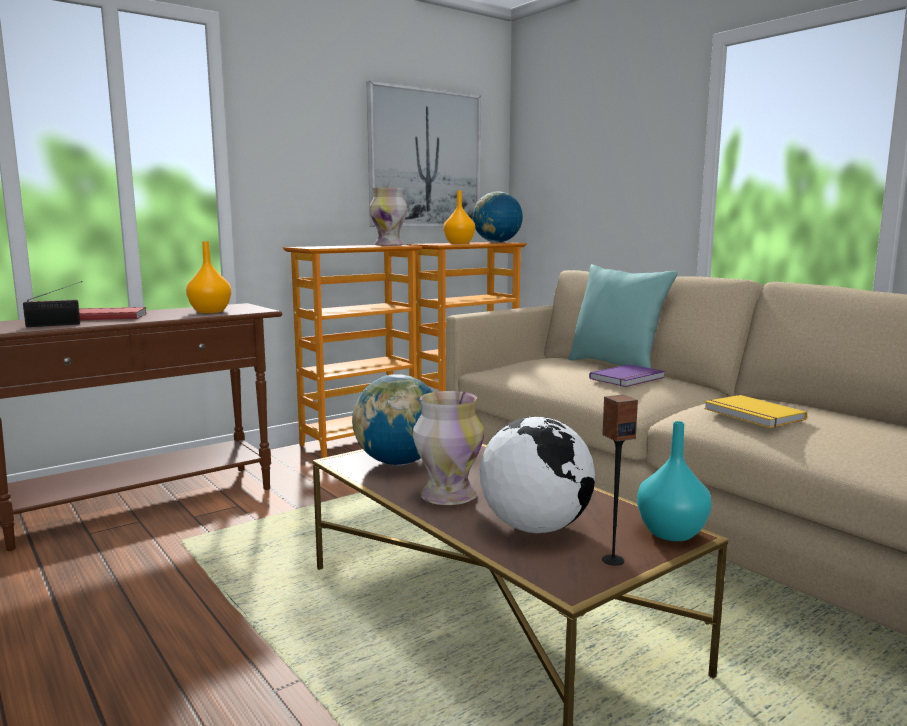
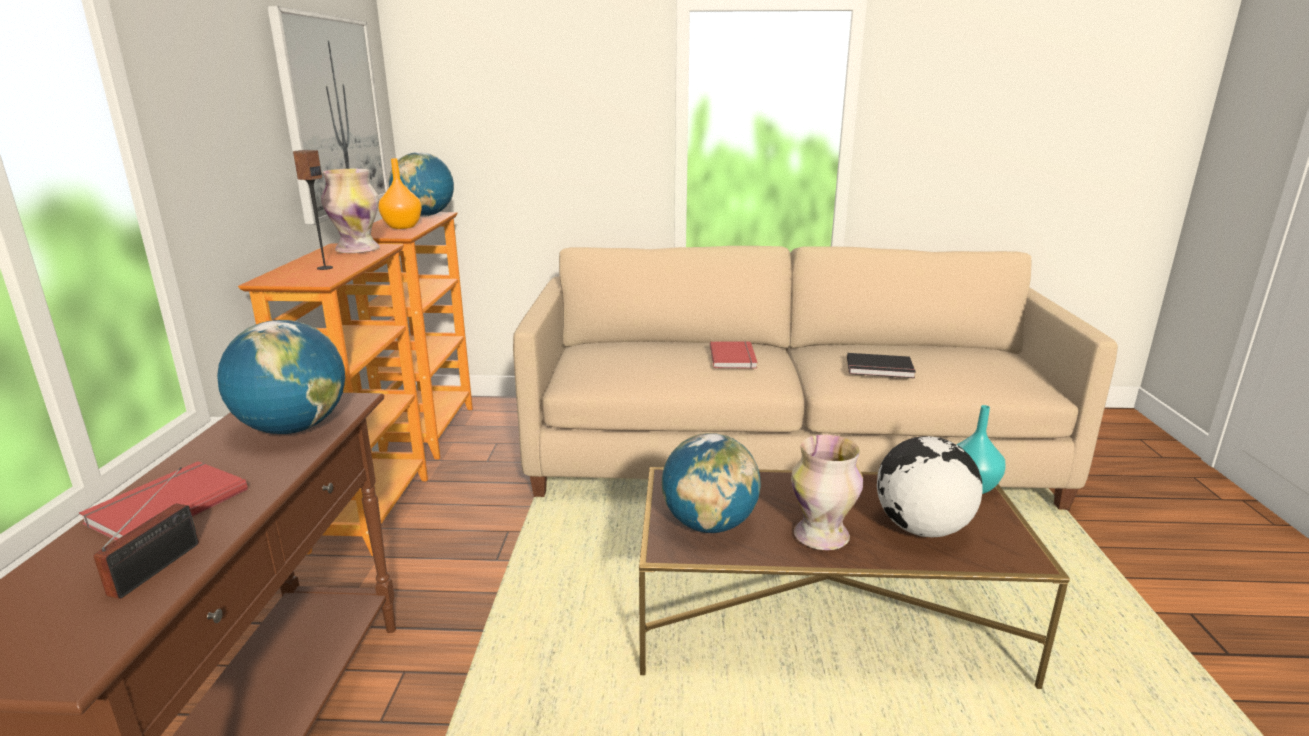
camera: 50 degrees left, 10 degrees up
(211, 311) = (293, 429): orange vase -> globe
(612, 560) = (999, 527): speaker -> speaker (324, 268)
(616, 366) = (673, 342): turquoise pillow -> none
(629, 379) = (734, 357): purple book -> red book
(752, 415) = (880, 369): yellow book -> black book

